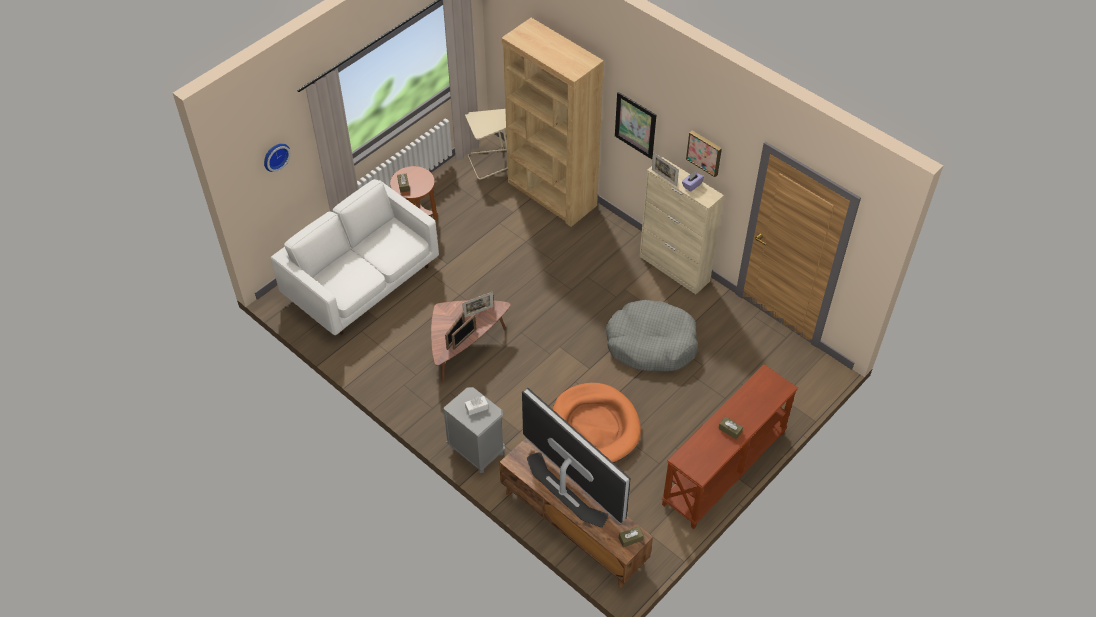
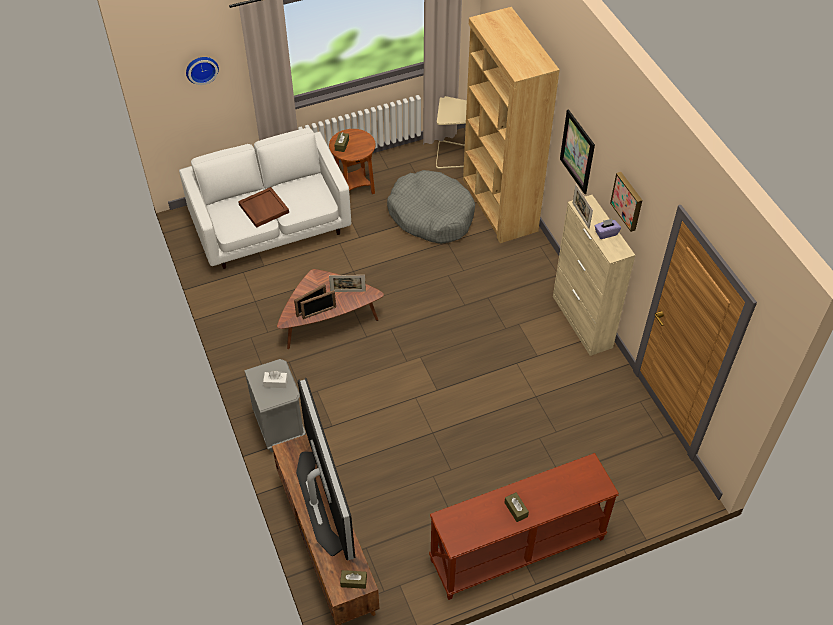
camera: 25 degrees right, 0 degrees up
(362, 266) = (263, 208): none -> brown tray
(595, 426) = (408, 451): orange dog bed -> none
(651, 344) = (514, 389): grey dog bed -> grey dog bed (431, 215)

